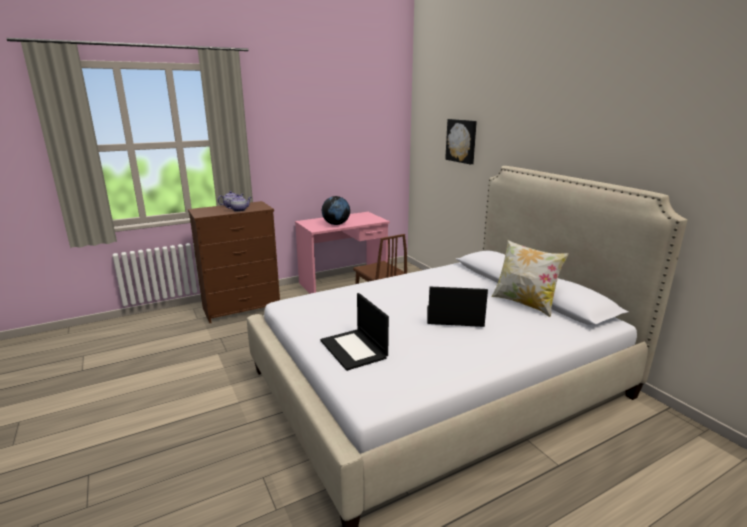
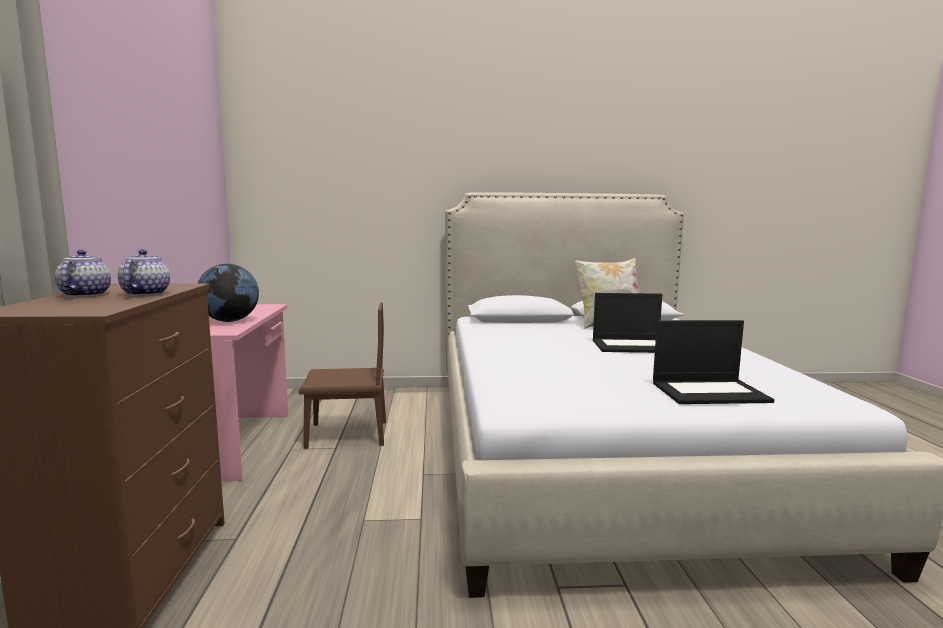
camera: 65 degrees left, 10 degrees down
(454, 317) = (632, 346): laptop -> laptop turned 120 degrees counterclockwise
(462, 141) = (364, 171): picture -> none

